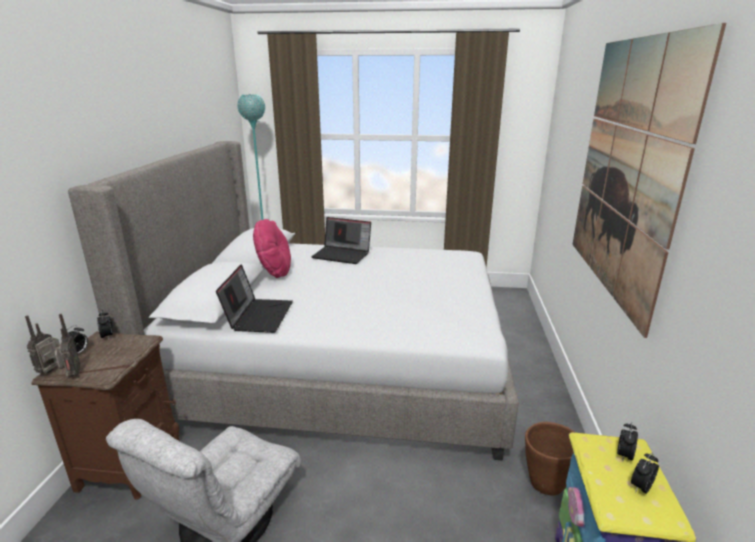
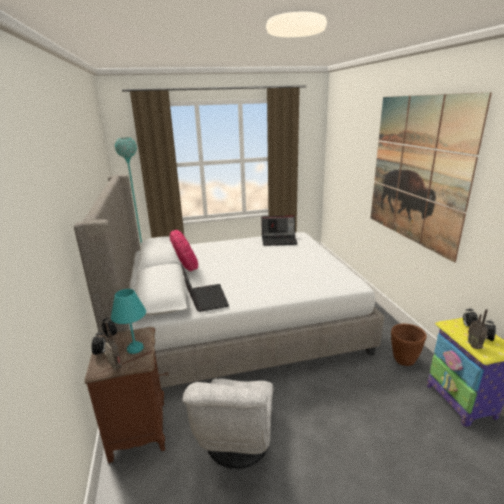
camera: 20 degrees left, 0 degrees up
(52, 371) = (94, 369): radio -> radio (475, 346)
(115, 357) = (134, 348): none -> turquoise table lamp
(342, 254) = (221, 247): laptop -> laptop (279, 240)

